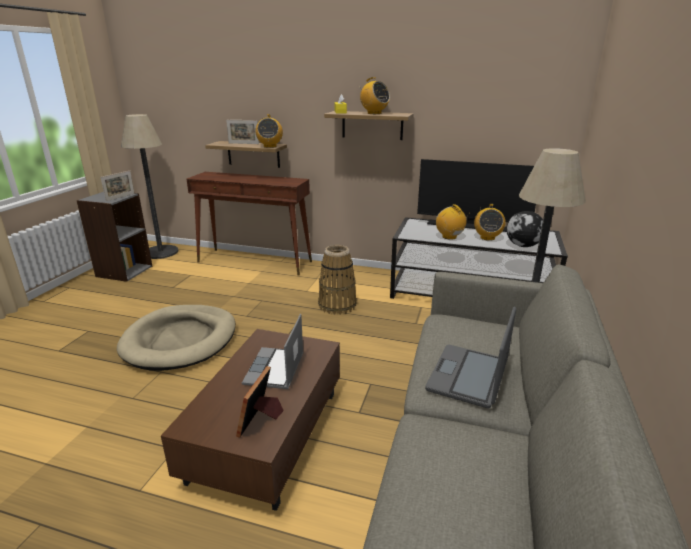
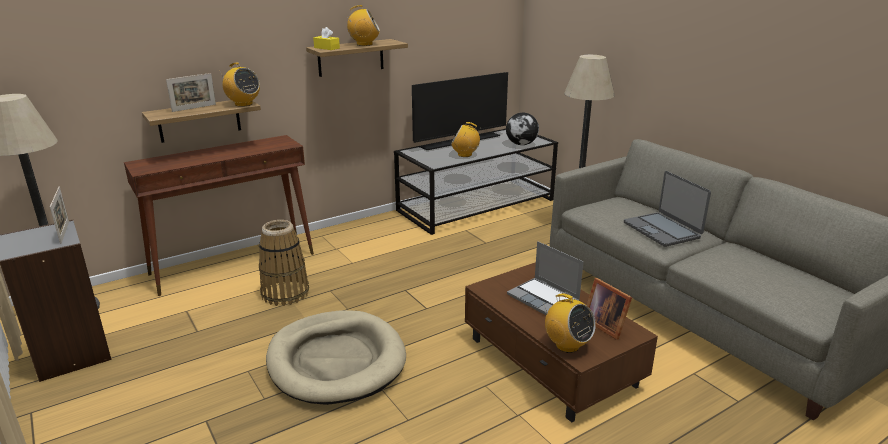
camera: 50 degrees left, 0 degrees up
(337, 305) = (404, 259): basket -> basket (285, 293)
(487, 238) = (489, 146): radio -> radio (567, 345)

